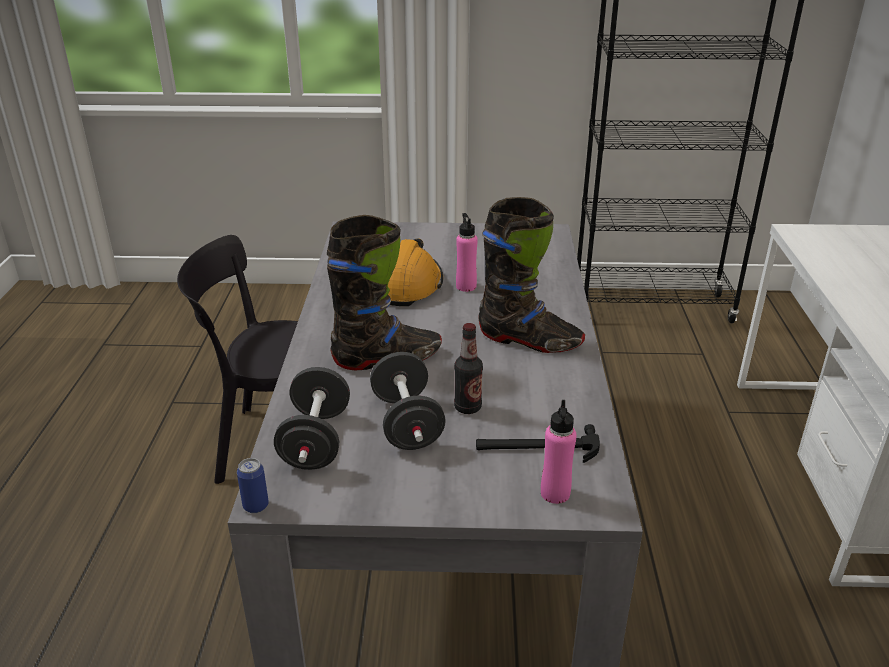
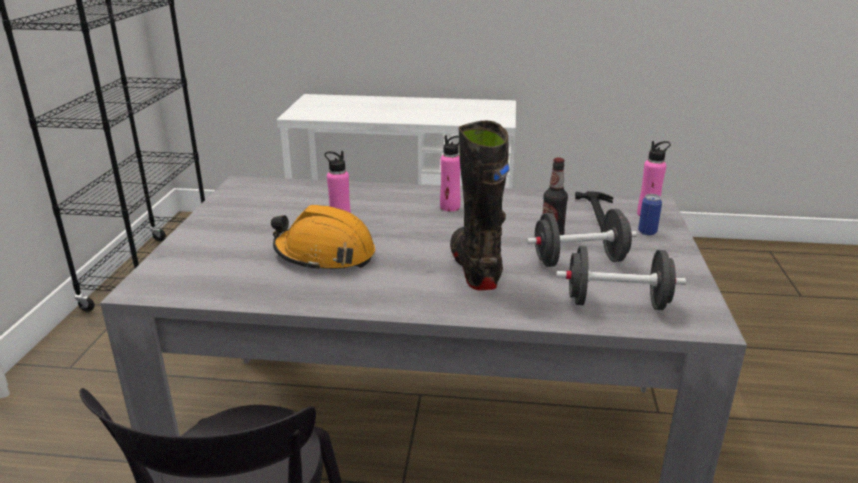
camera: 85 degrees left, 5 degrees down
(256, 506) = (719, 330): can -> can (647, 232)
(529, 341) = (450, 207): black boot -> pink bottle

